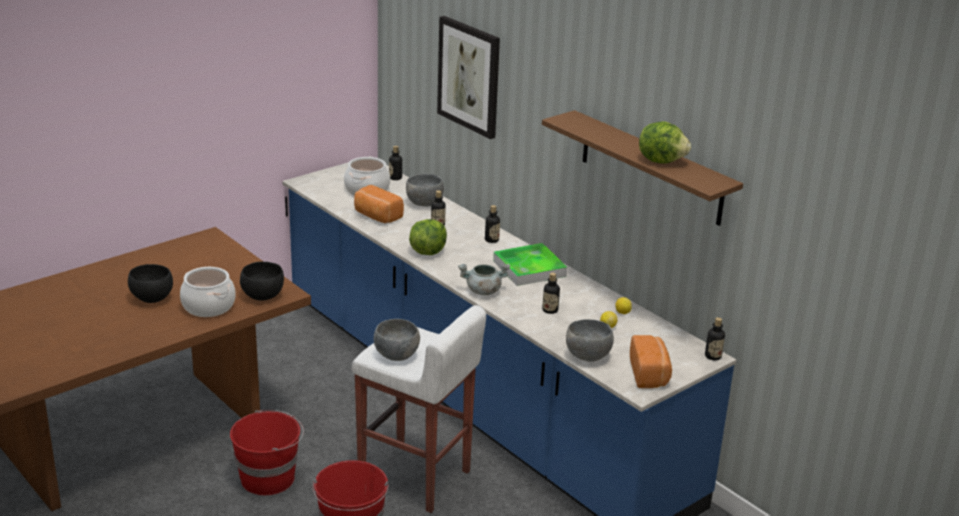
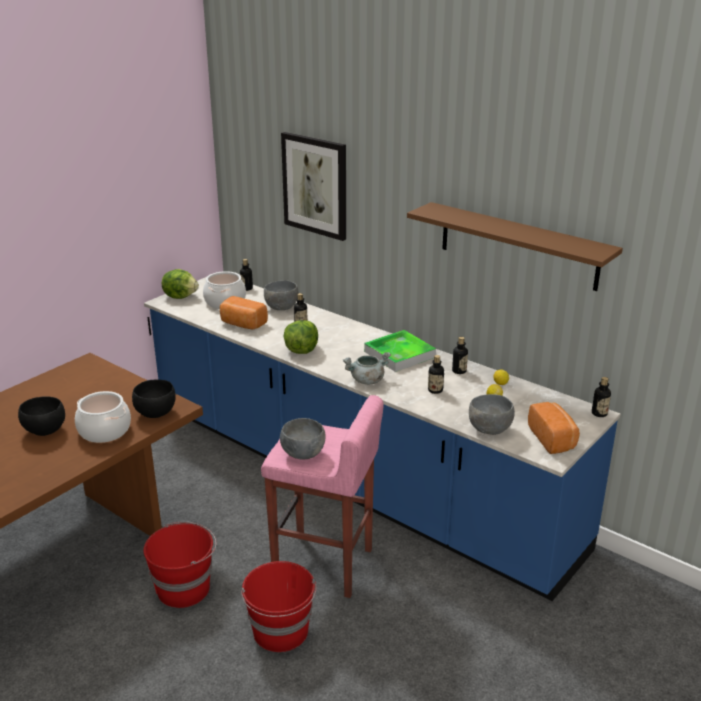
camera: 10 degrees left, 0 degrees up
(415, 479) = (324, 565): white stool -> pink stool
(491, 240) = (355, 333): bottle -> bottle (459, 371)
(661, 160) = (537, 236): lettuce -> lettuce (180, 296)

